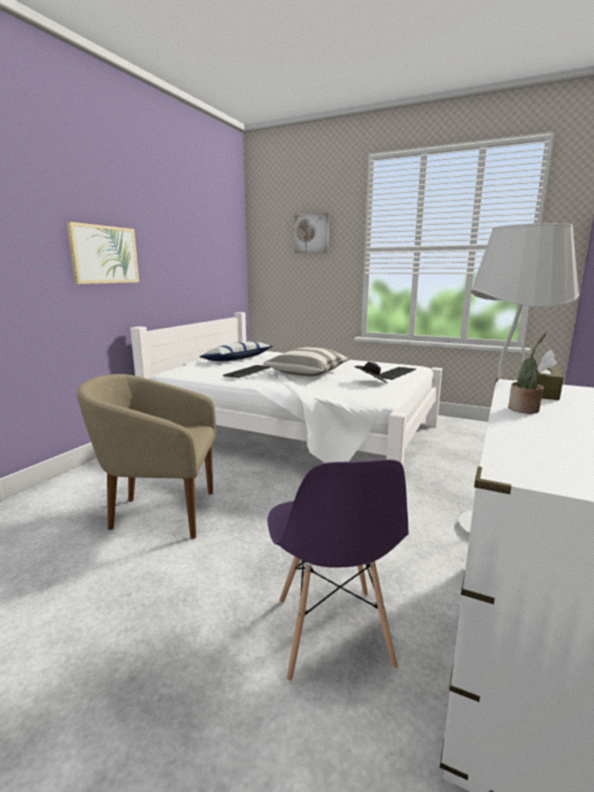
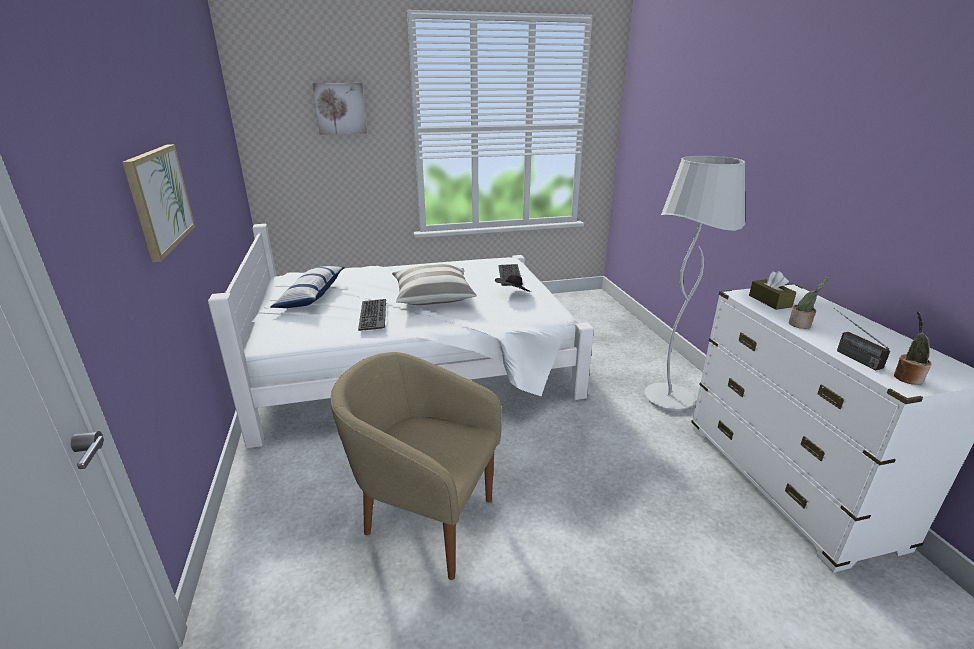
camera: 40 degrees left, 10 degrees up
(160, 513) = (424, 521): beige armchair -> beige armchair turned 60 degrees clockwise
(332, 633) = (692, 533): purple chair -> none
(513, 436) = (847, 354): none -> radio
(544, 469) = (906, 377): none -> potted plant

